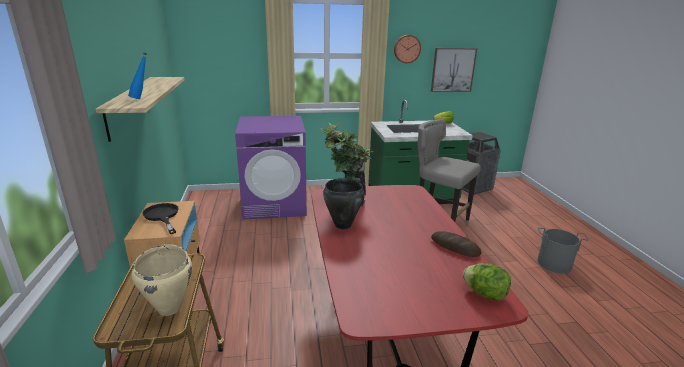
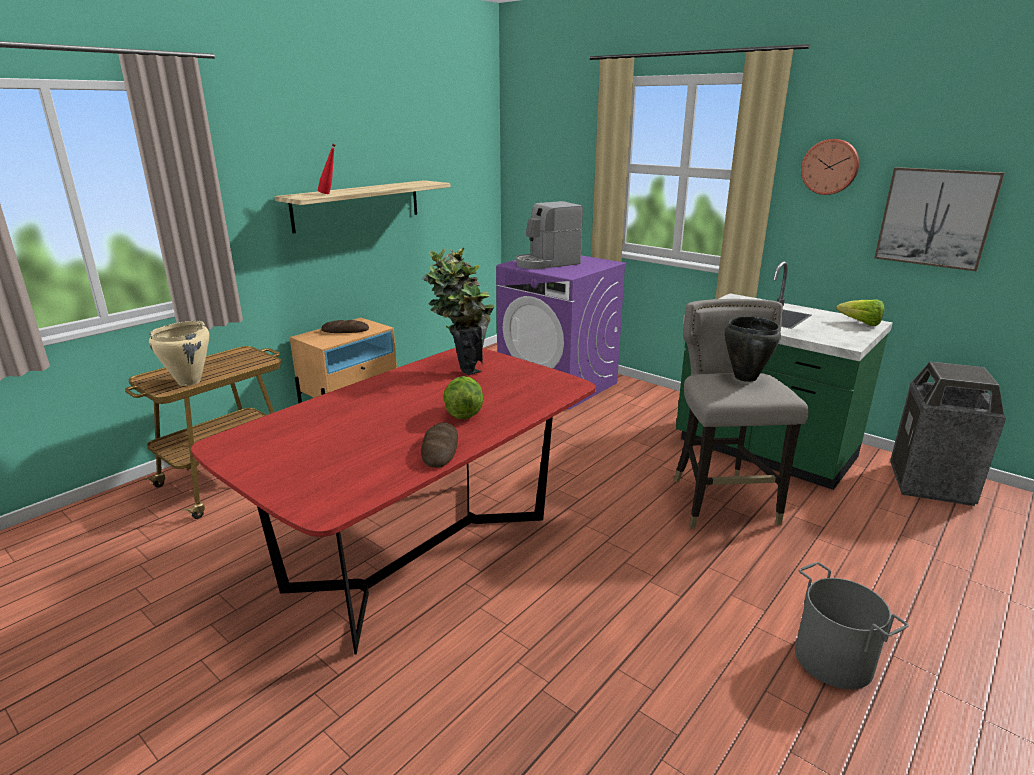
camera: 50 degrees right, 0 degrees up
(141, 98) = (329, 194): blue bottle -> red bottle
(162, 216) = (345, 330): black frying pan -> bread
(262, 125) = (546, 263): none -> coffee machine
(342, 225) = (401, 382): black cooking pot -> black cooking pot (745, 377)
(485, 294) = (340, 493): lettuce -> lettuce (463, 414)

